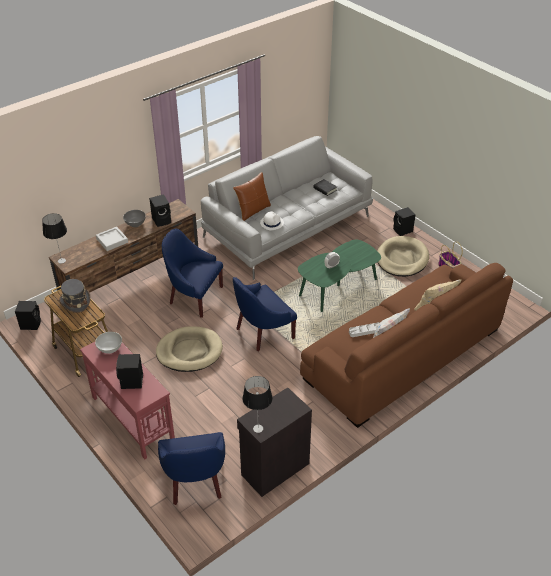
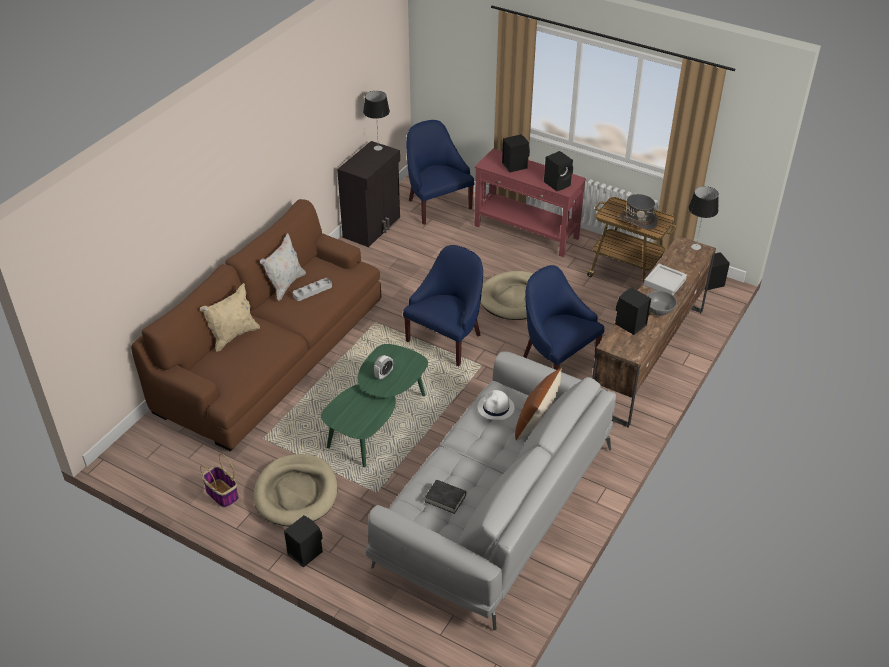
camera: 160 degrees right, 0 degrees up
(110, 349) = (558, 183): white bowl -> black speaker
(194, 296) = (556, 359): blue armchair -> blue armchair turned 135 degrees counterclockwise

